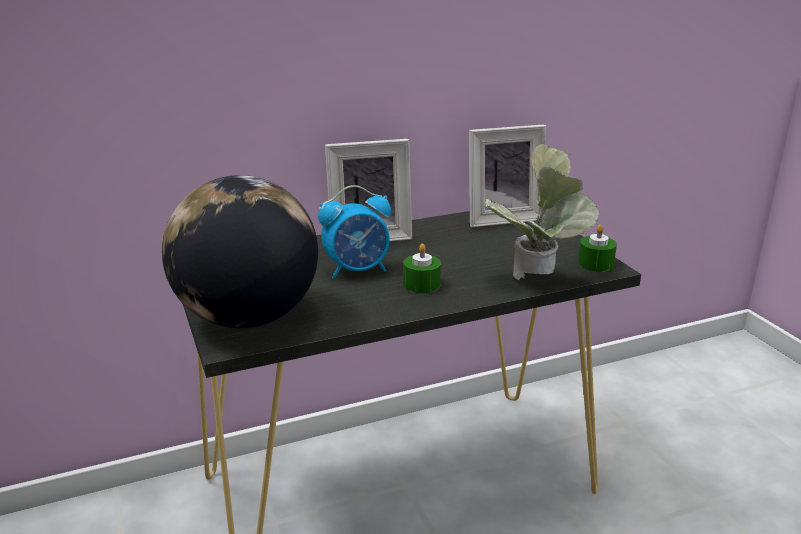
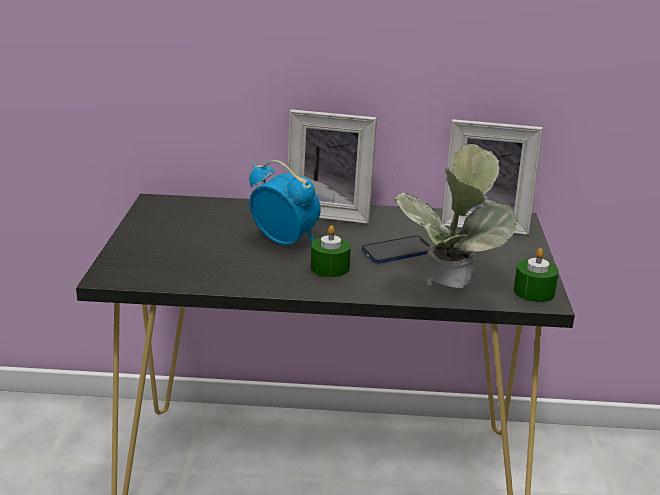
camera: 25 degrees right, 0 degrees up
(247, 318) = (148, 259): globe -> none
(357, 270) = (285, 241): alarm clock -> alarm clock turned 150 degrees counterclockwise
(460, 257) = (397, 251): none -> phone

